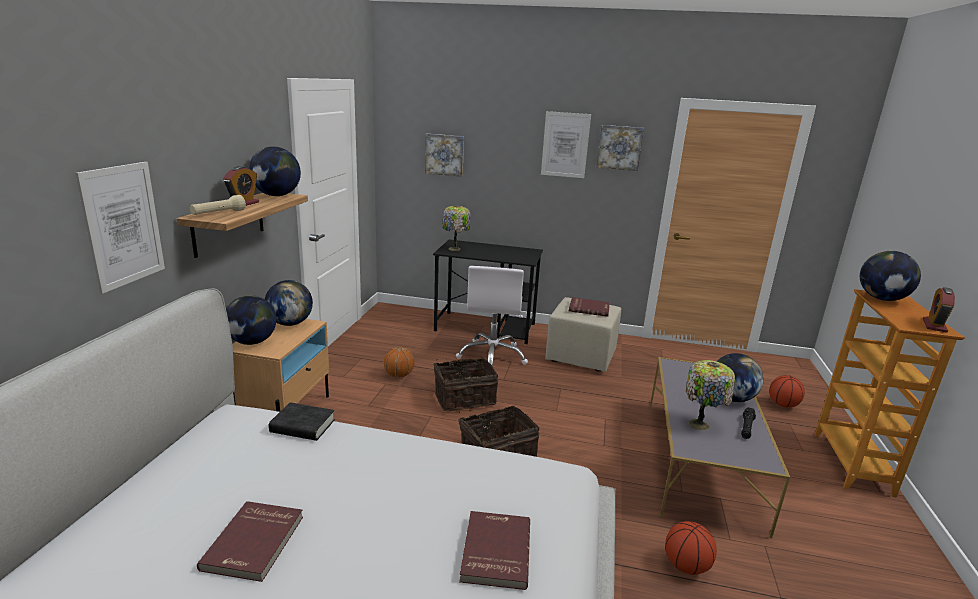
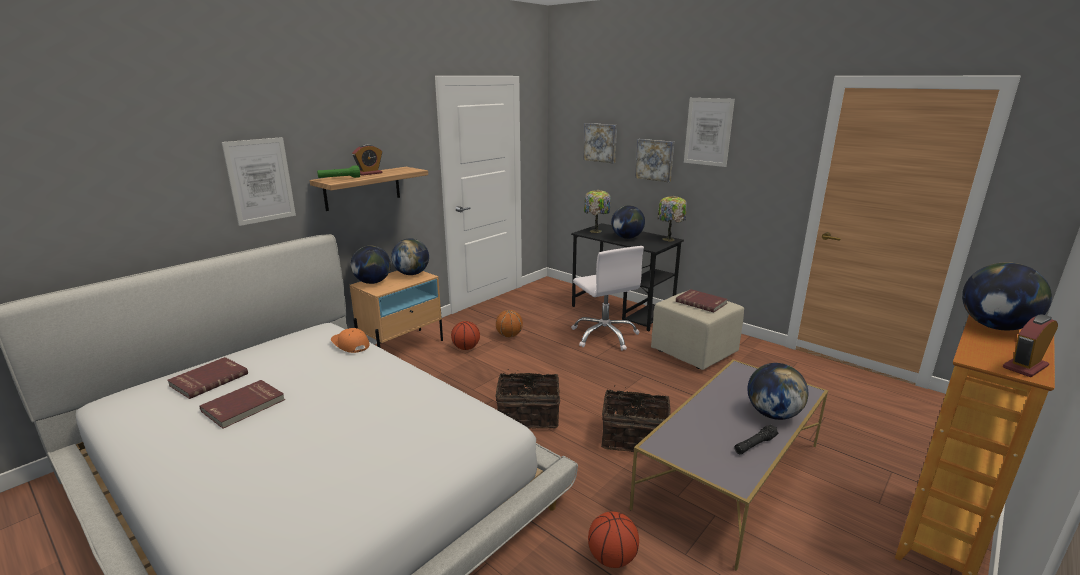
camera: 30 degrees right, 0 degrees up
(218, 213) = (339, 178): beige flashlight -> green flashlight
(277, 195) = (404, 169): globe -> globe (627, 238)
(302, 426) = (350, 345): black book -> orange cap
(464, 398) = (545, 364): basket -> basket (634, 437)
(492, 356) = (604, 335): white office chair -> white office chair turned 60 degrees counterclockwise
(494, 551) = (373, 460): red book -> red book (208, 379)
(619, 147) = (764, 134): picture -> picture (655, 160)
(700, 424) = (702, 428): table lamp -> table lamp (669, 239)
(783, 405) = (904, 451): basketball -> basketball (466, 348)

